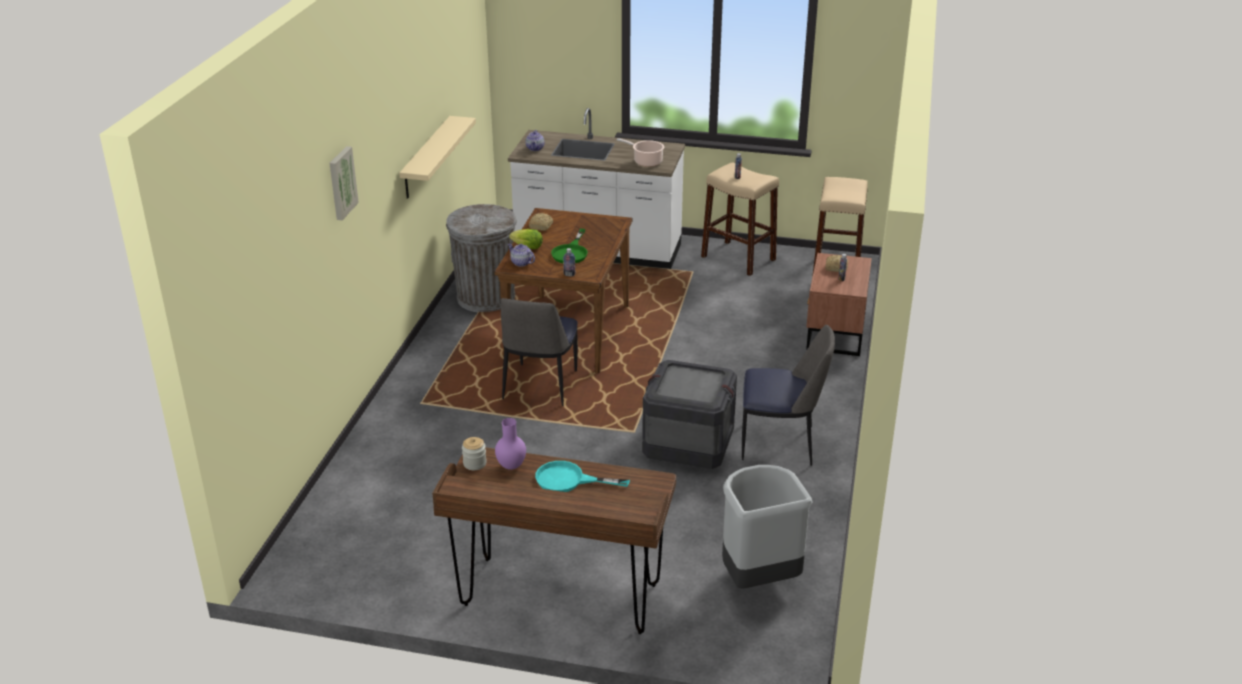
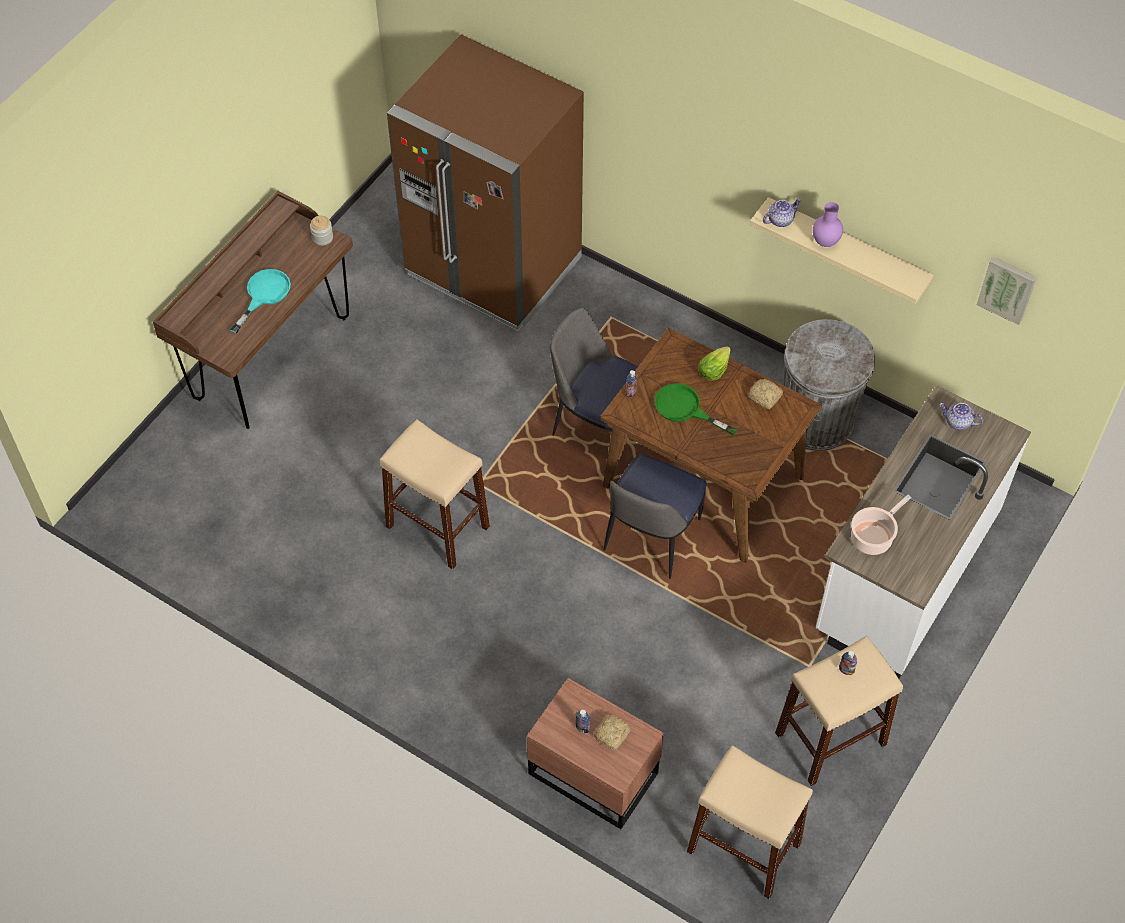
camera: 110 degrees right, 25 degrees up
(341, 183) = (635, 93): picture -> picture (1007, 289)
(383, 481) = (493, 267): none -> brown fridge
(511, 466) = (305, 261): purple vase -> purple vase (826, 242)
(521, 263) = (677, 355): teapot -> teapot (780, 219)
(688, 443) = (438, 526): crate -> beige stool
(758, 579) = (213, 508): grey trash can -> none
(780, 444) = (396, 610): chair -> chair (651, 538)

